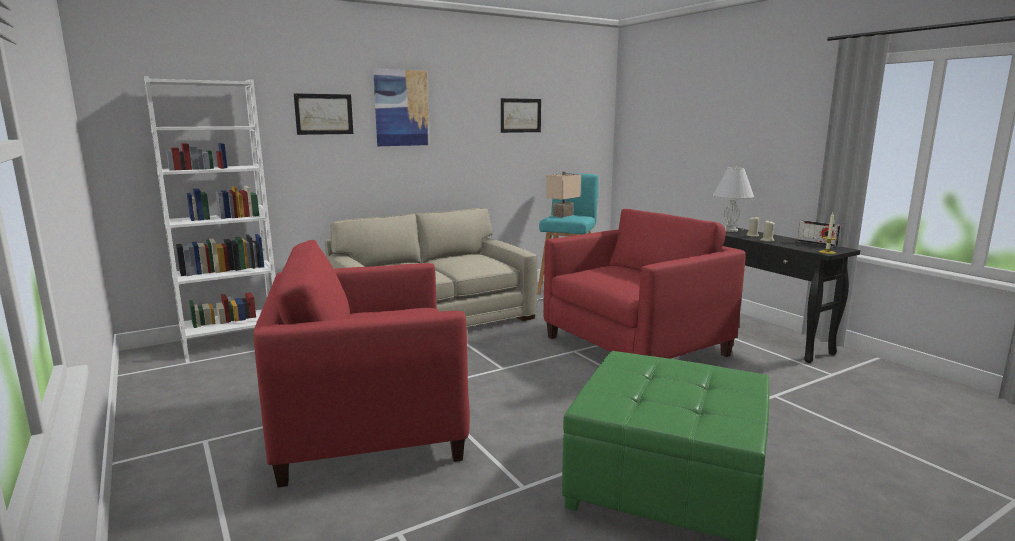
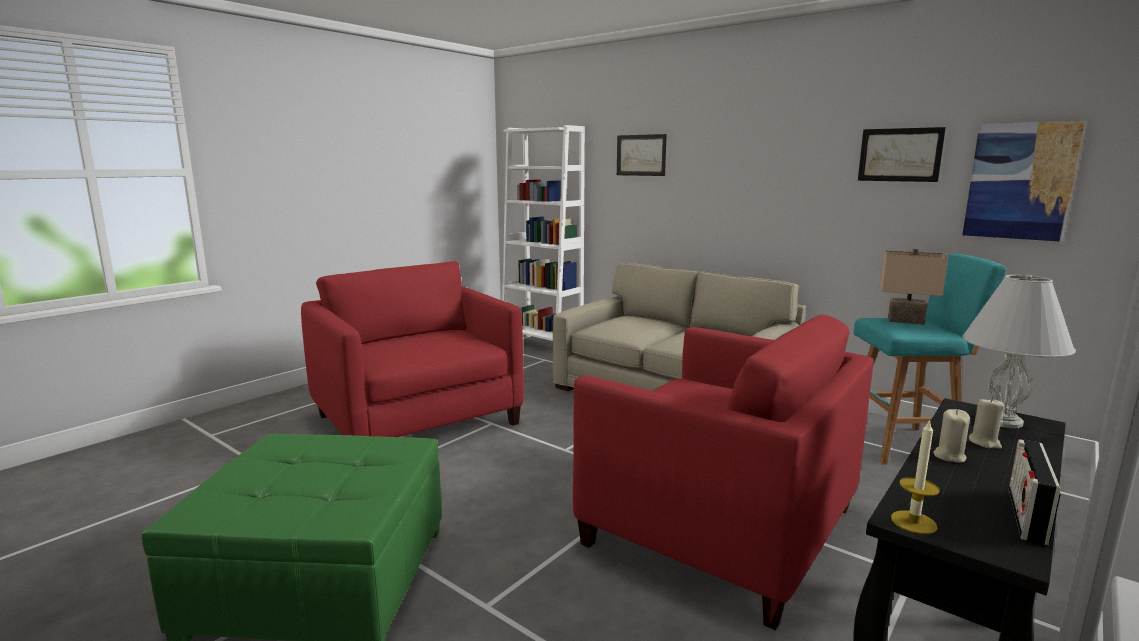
camera: 70 degrees right, 0 degrees up
(401, 108) = (718, 147): picture -> picture (1020, 181)

